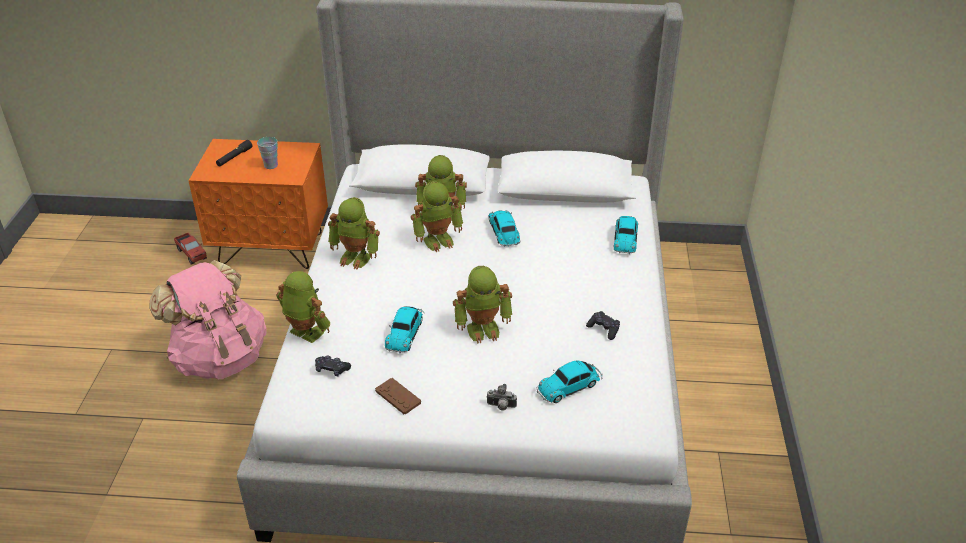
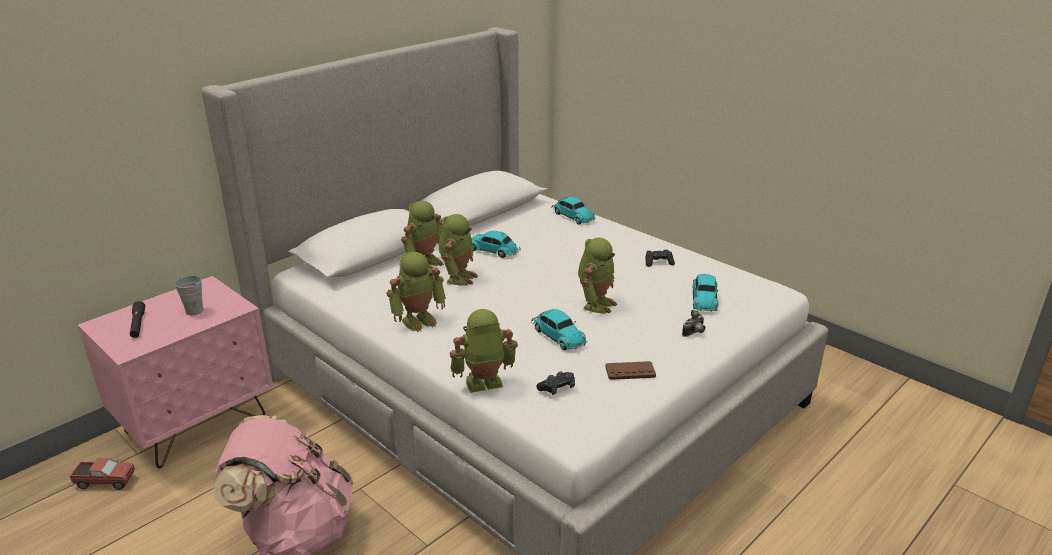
camera: 50 degrees left, 10 degrees down
(272, 249) = (197, 425): orange nightstand -> pink nightstand

